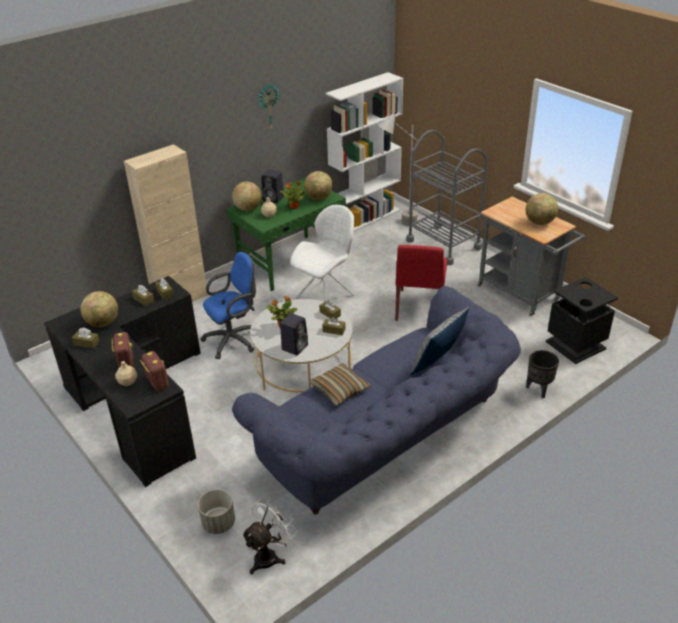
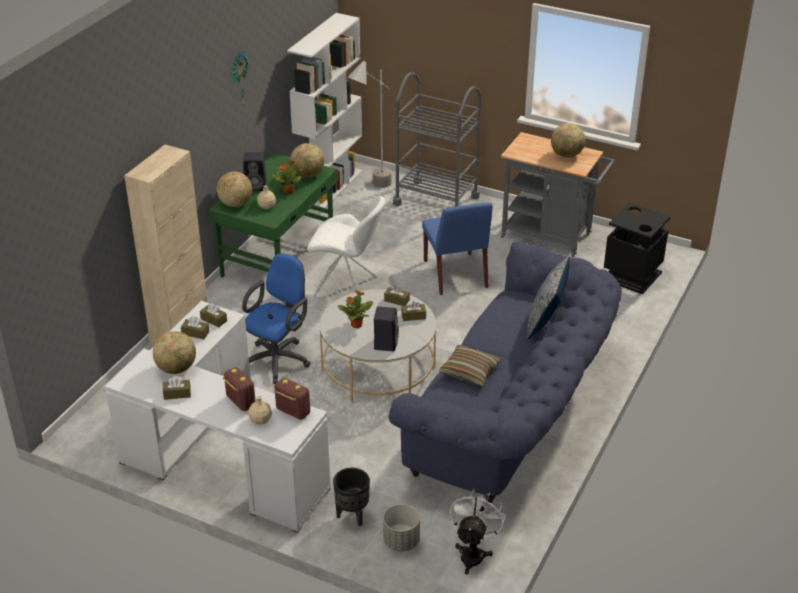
camera: 25 degrees left, 0 degrees up
(136, 401) = (217, 453): black desk -> white desk
(326, 296) = (347, 287): white chair -> white chair turned 90 degrees clockwise
(419, 307) = (455, 274): red chair -> blue chair
(538, 389) = (623, 328): black planter -> black planter (352, 516)

